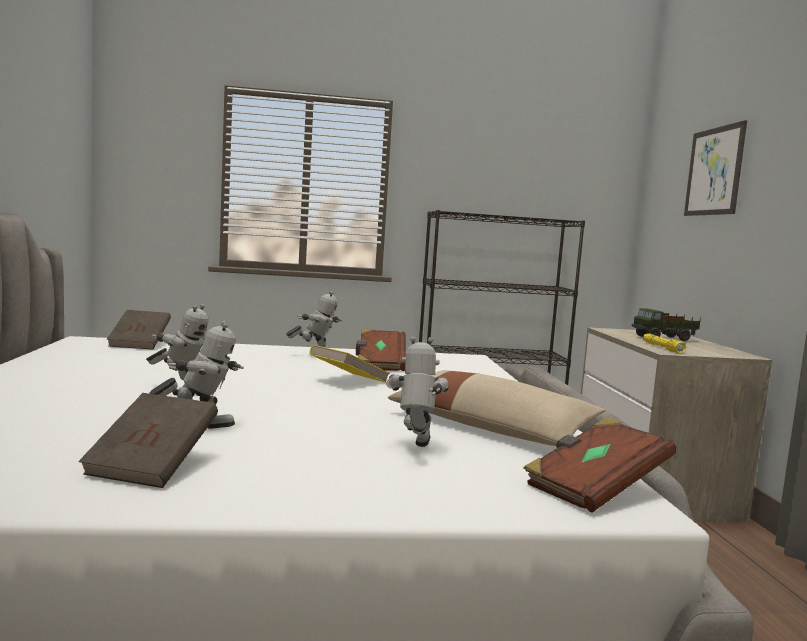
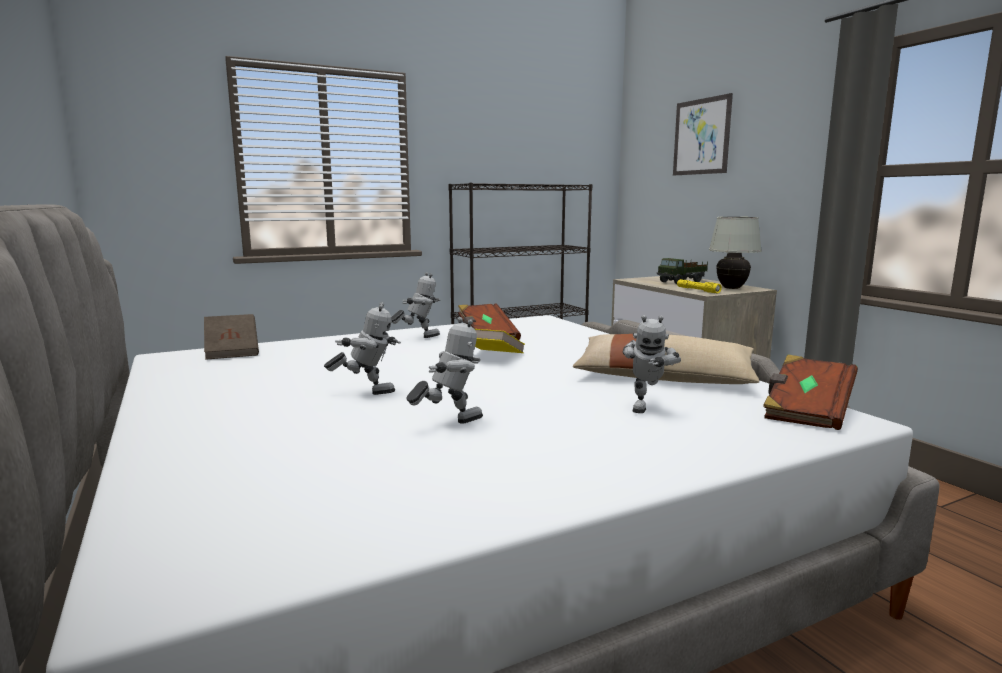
camera: 20 degrees left, 5 degrees up
(152, 465) = (482, 468): brown book -> none
(414, 448) = (646, 407): toy robot -> toy robot turned 150 degrees counterclockwise
(712, 351) = (731, 288): none -> white table lamp

